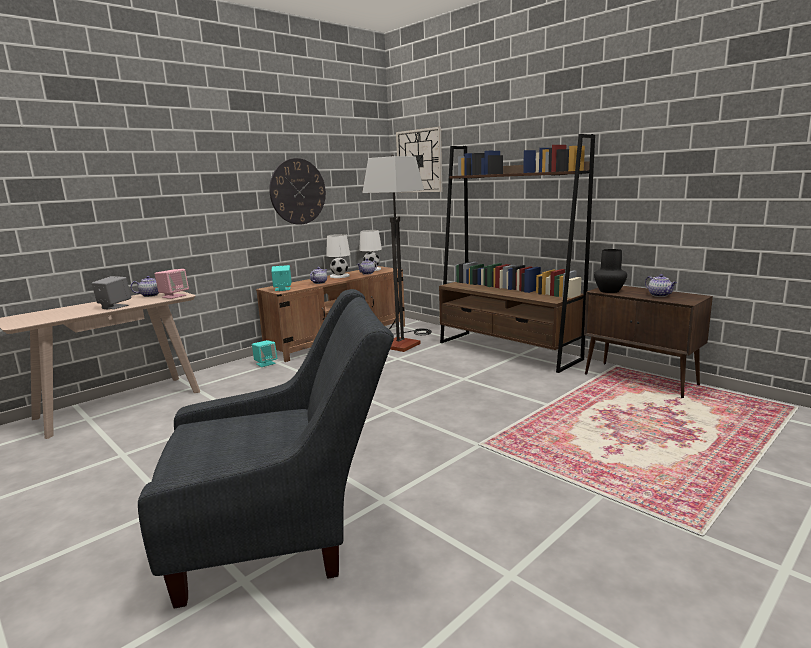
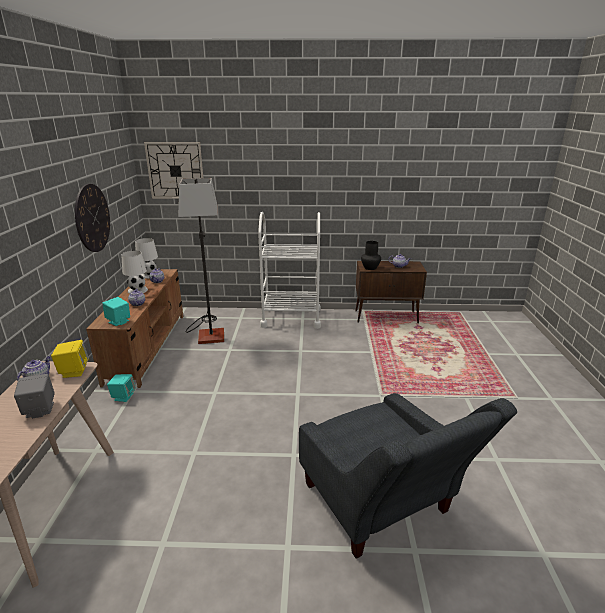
camera: 45 degrees left, 10 degrees up
(174, 296) = (74, 371): pink speaker -> yellow speaker
(285, 531) = (384, 509): grey armchair -> grey armchair turned 120 degrees clockwise
(507, 351) = (291, 317): brown bookcase -> white cart

